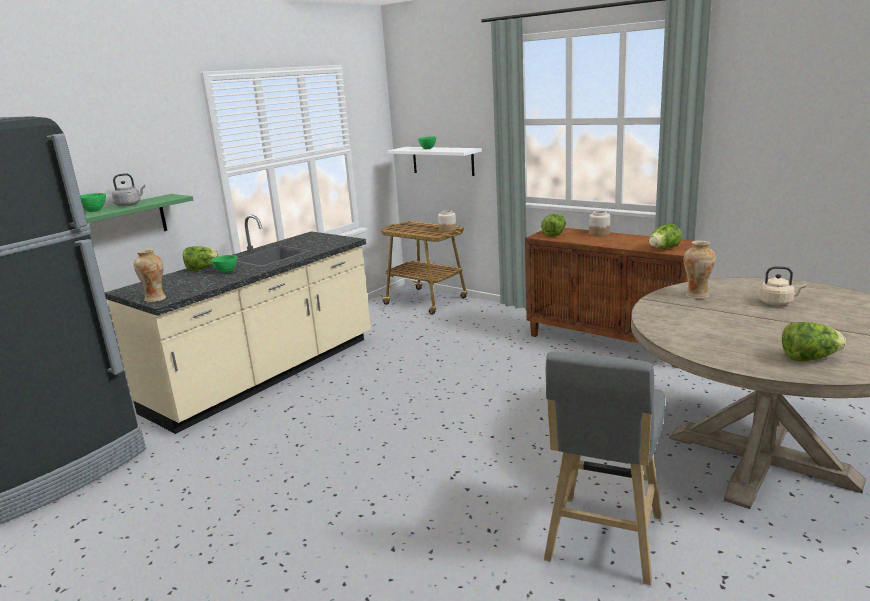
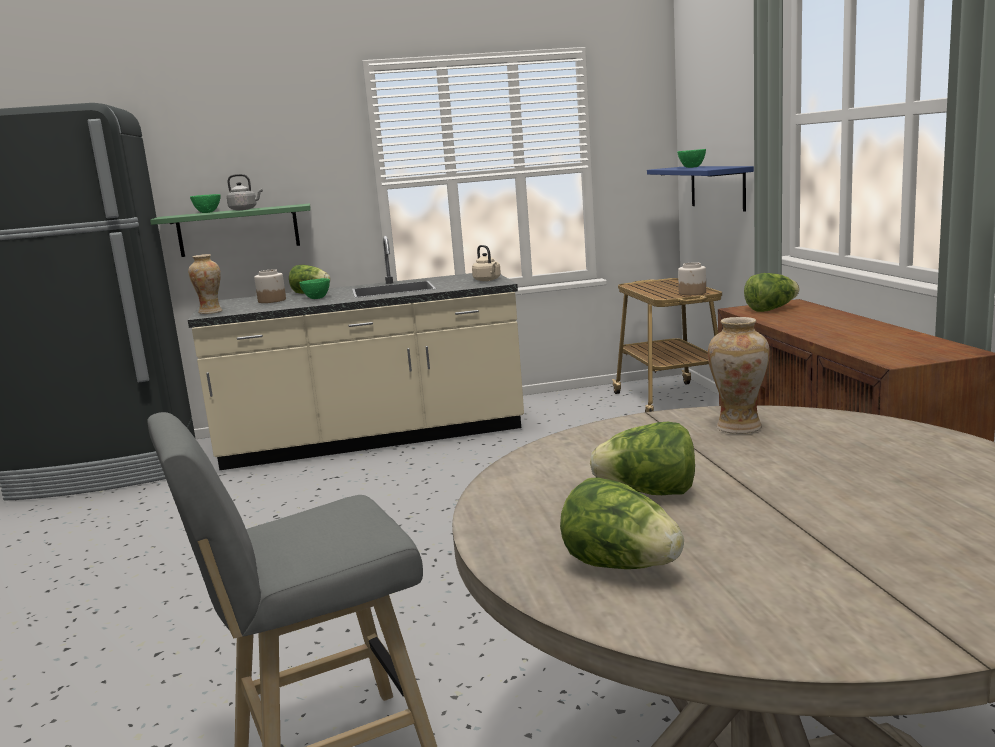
camera: 40 degrees right, 5 degrees down
(442, 160) = (717, 187): white shelf -> blue shelf
(599, 234) = (840, 317): jar -> jar (272, 300)
(663, 249) = (879, 352): lettuce -> lettuce (648, 493)
(777, 303) = (845, 471): beige kettle -> beige kettle (487, 280)

